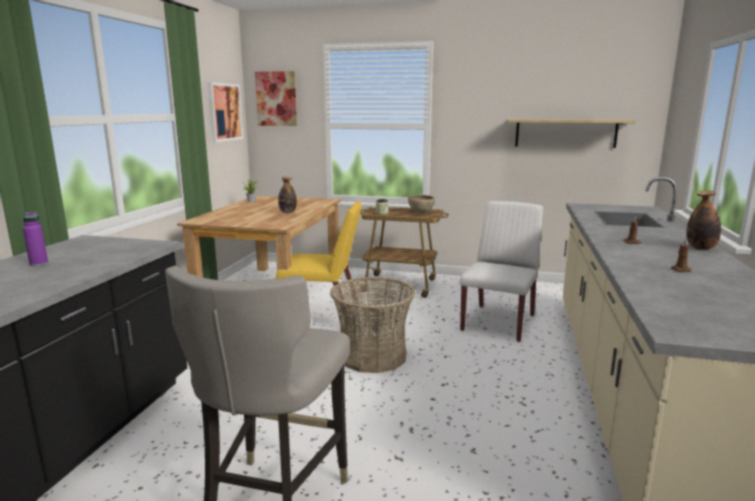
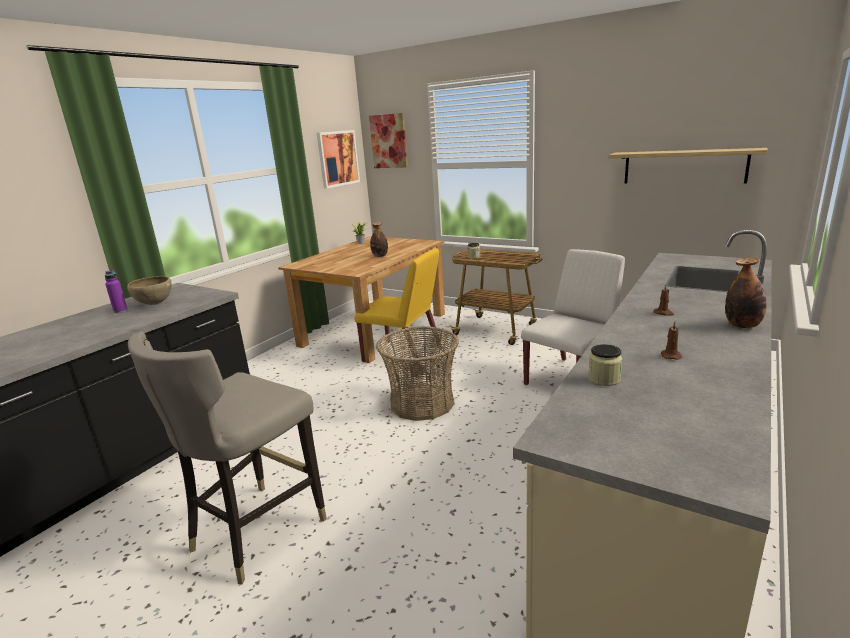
camera: 20 degrees right, 5 degrees up
(421, 213) = (512, 258): brown bowl -> brown bowl (154, 304)
(654, 288) = (604, 379): none -> jar

